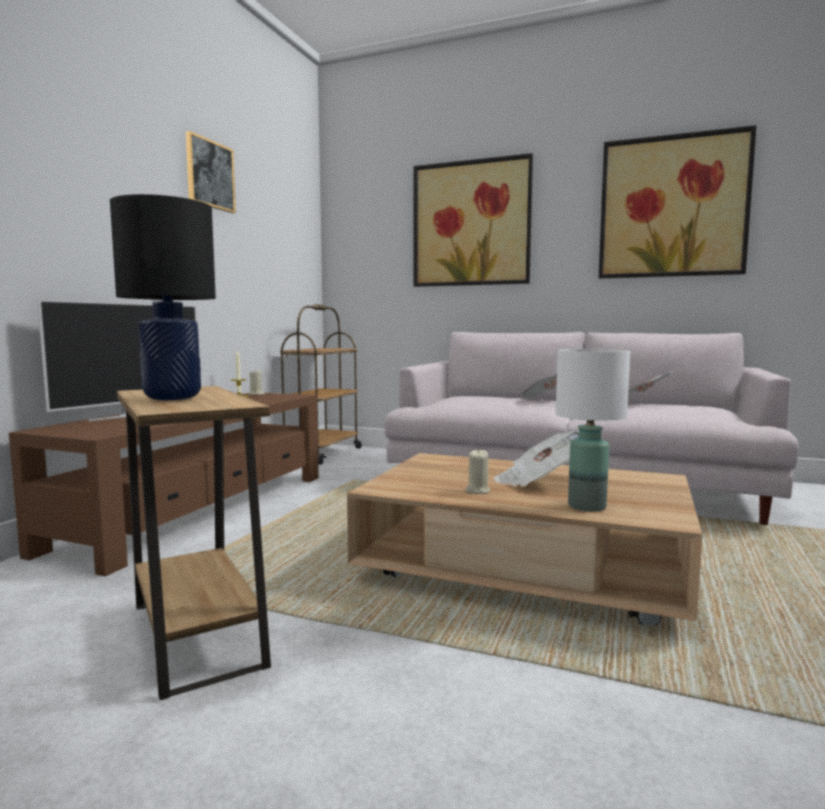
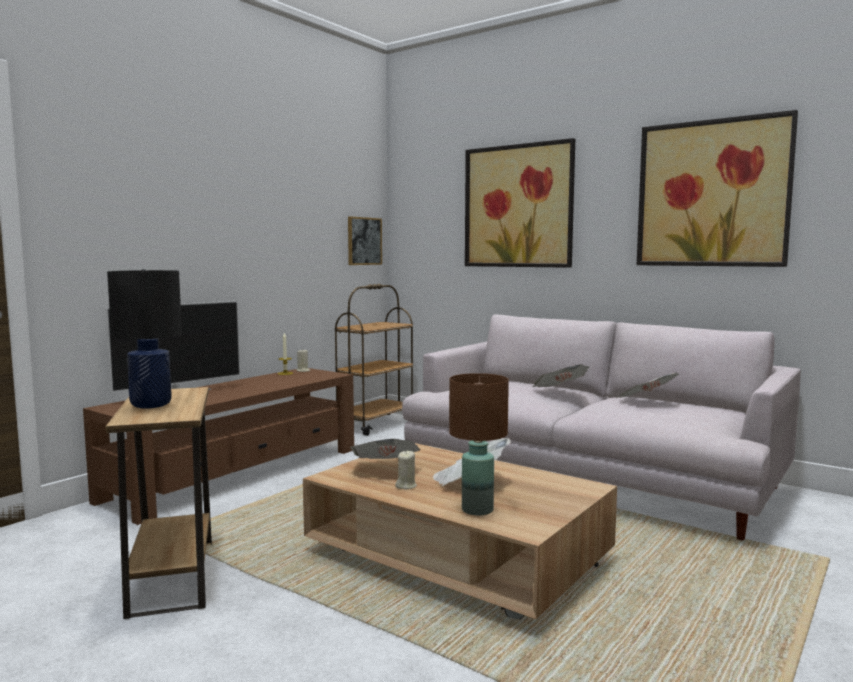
camera: 15 degrees right, 0 degrees up
(210, 174) = (264, 179): picture -> picture (364, 241)
(432, 477) = (385, 469): none -> newspaper
(587, 506) = (478, 509): white table lamp -> brown table lamp

